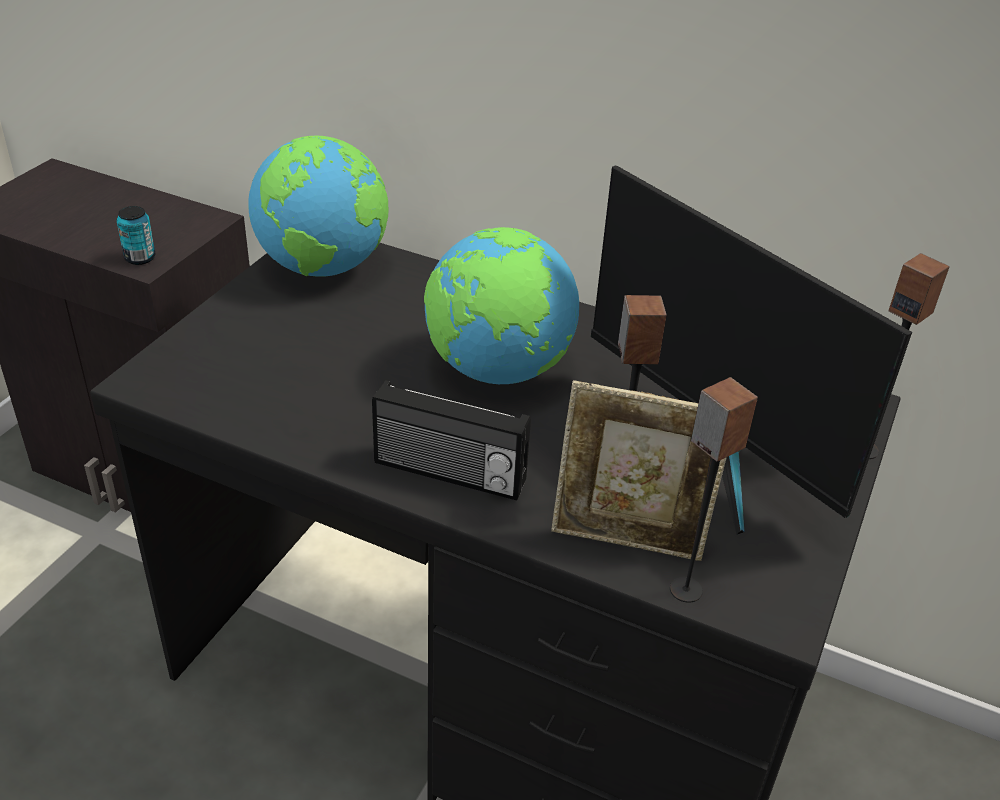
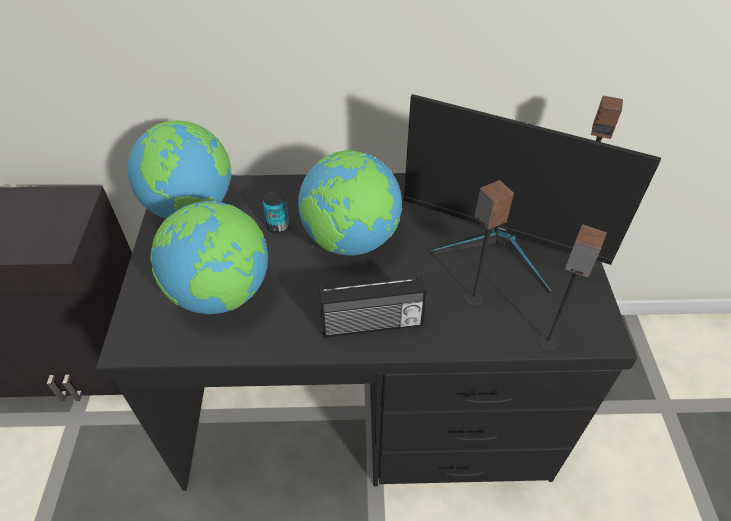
camera: 25 degrees left, 10 degrees up
(140, 258) = (50, 246): can -> can (278, 226)
(288, 369) = (222, 293): none -> globe
(628, 540) = (498, 323): picture frame -> none

